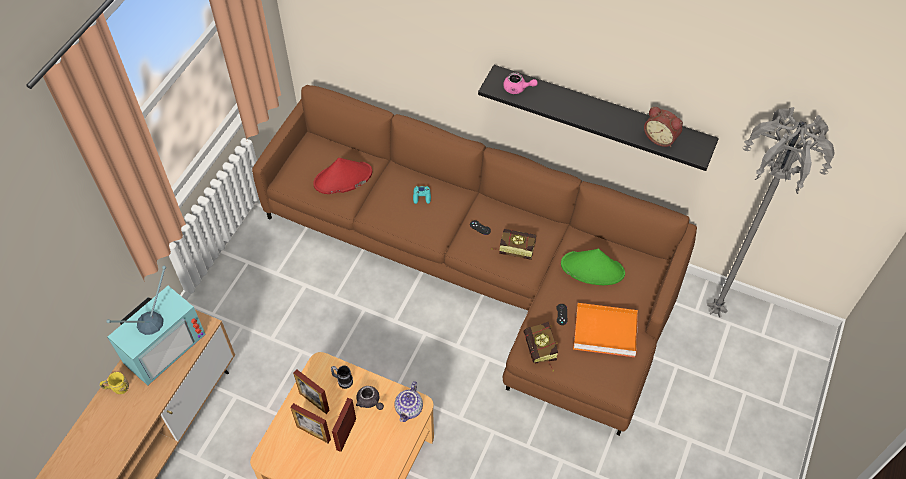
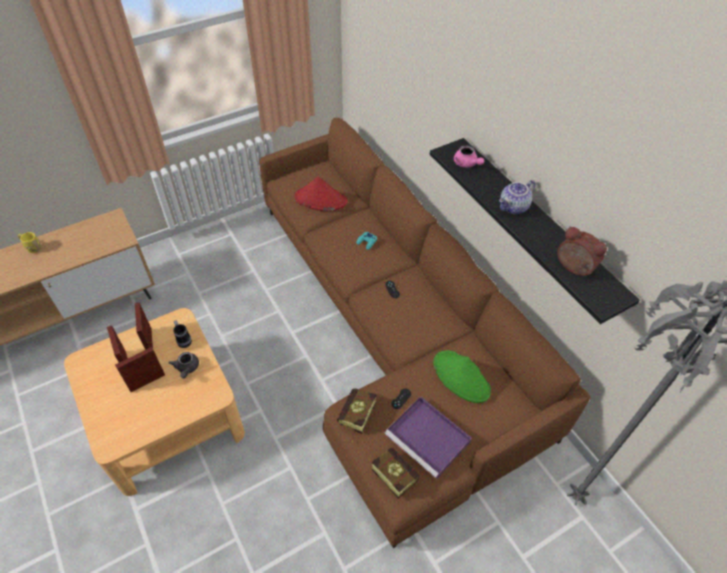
camera: 35 degrees right, 5 degrees down
(163, 345) = (86, 237): television -> none
(409, 409) = (209, 394): teapot -> teapot (514, 208)
(512, 248) = (405, 320): book -> book (391, 473)
(606, 331) = (429, 439): orange tray -> purple tray
(661, 137) = (573, 268): alarm clock -> alarm clock turned 150 degrees clockwise

